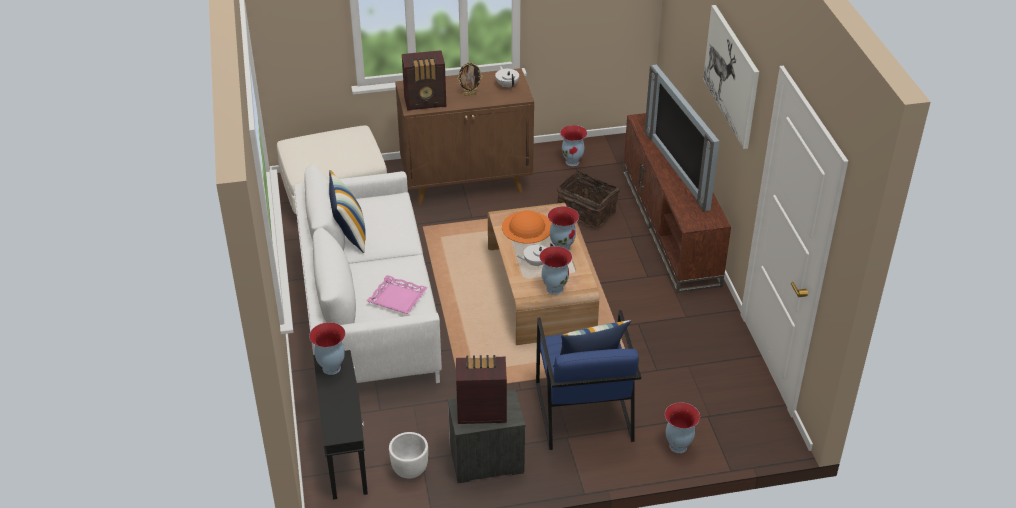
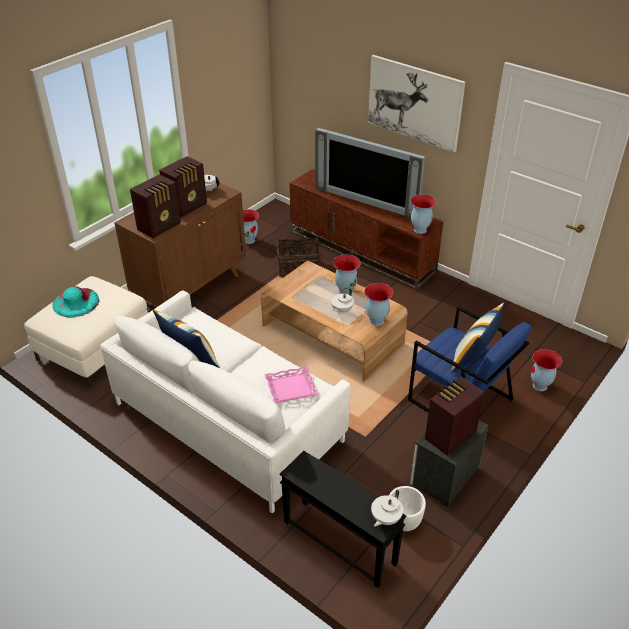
camera: 40 degrees left, 0 degrees up
(328, 142) = (76, 302): none -> turquoise hat
(330, 368) = (307, 475): vase -> vase (419, 230)
(346, 432) = (385, 518): none -> white teapot
(470, 94) = (187, 207): picture frame -> radio
(527, 227) = (304, 289): orange hat -> none

